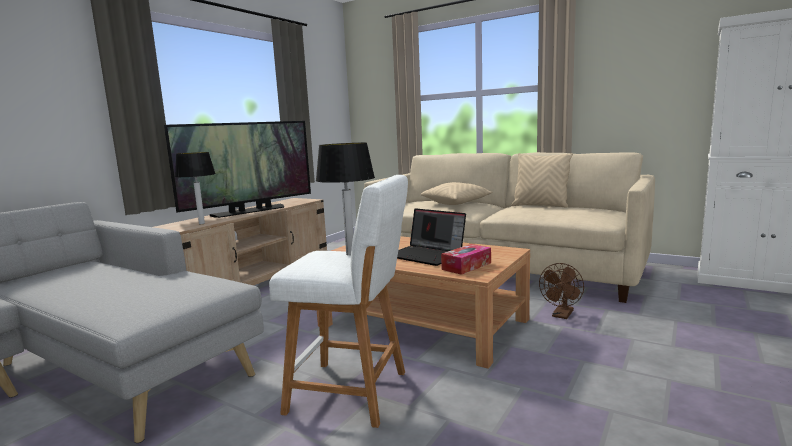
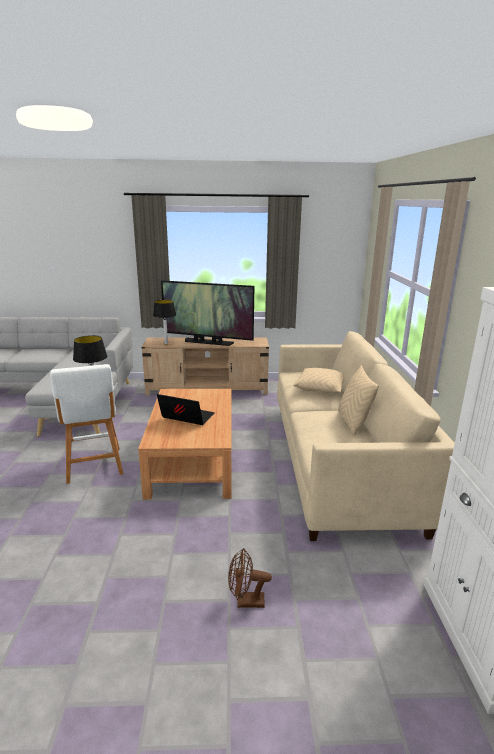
camera: 55 degrees right, 10 degrees up
(427, 255) = (186, 417): laptop -> laptop turned 105 degrees clockwise
(466, 266) = (168, 435): tissue box -> none
(562, 315) = (250, 511): brown fan -> brown fan (245, 602)

